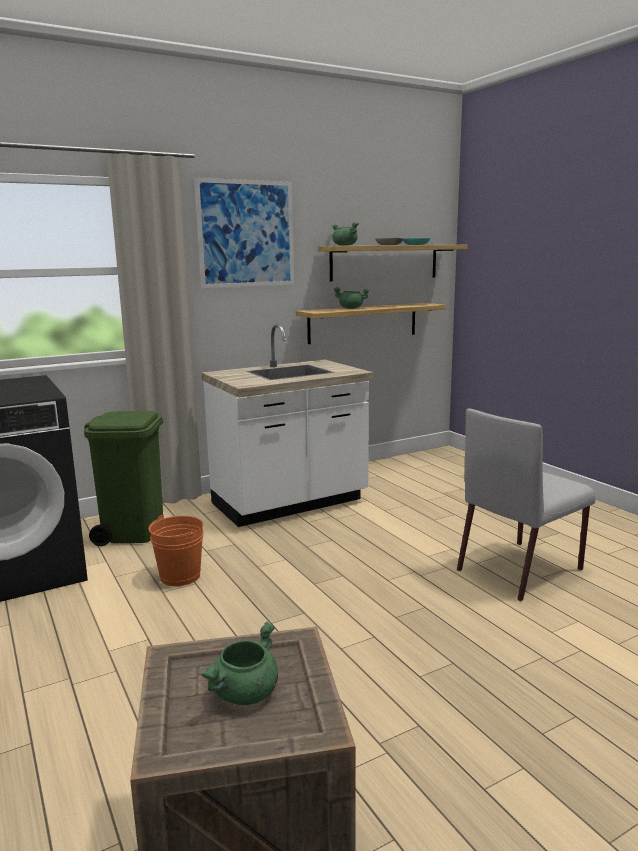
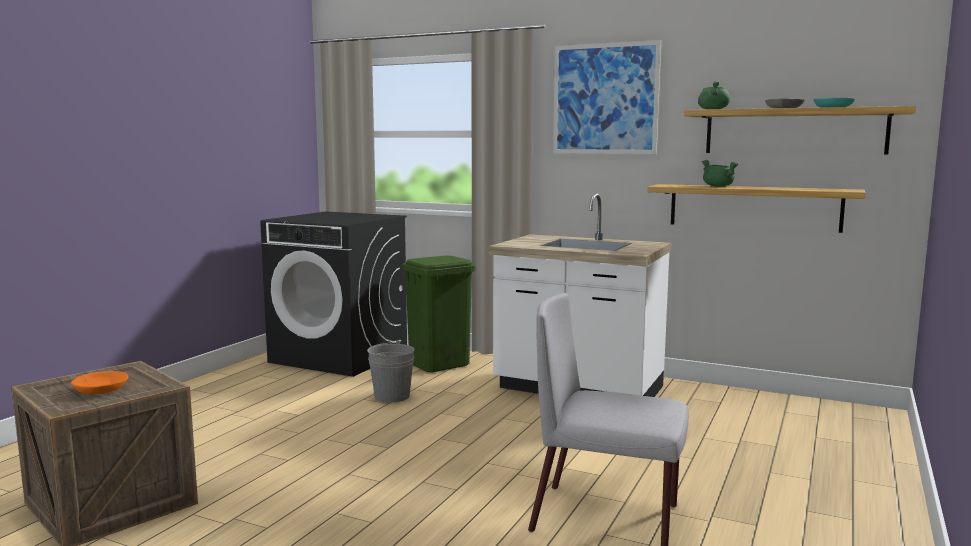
camera: 55 degrees right, 5 degrees down
(180, 576) = (392, 396): orange bucket -> grey bucket
(245, 694) = (100, 390): green cooking pot -> orange bowl

